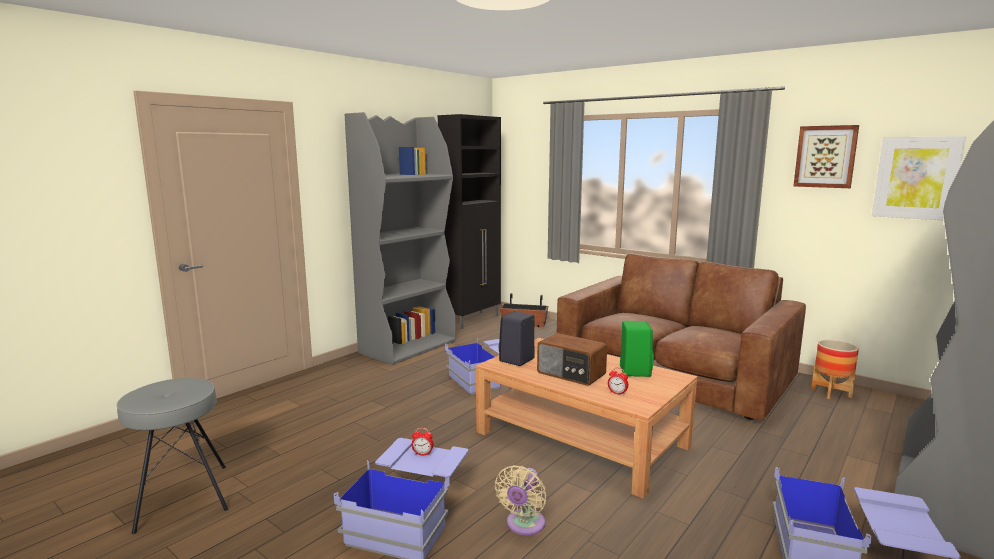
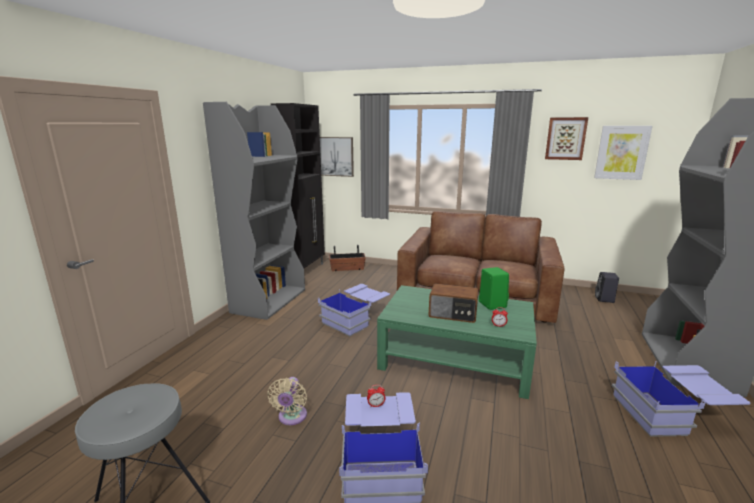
camera: 20 degrees left, 5 degrees up
(516, 360) = (404, 308): black speaker -> black speaker (604, 299)
(523, 180) = (335, 156): none -> picture
(524, 525) = (469, 444): beige fan -> beige fan (291, 417)
(582, 439) = (456, 359): brown coffee table -> green coffee table
(831, 393) = (573, 294): planter -> none

